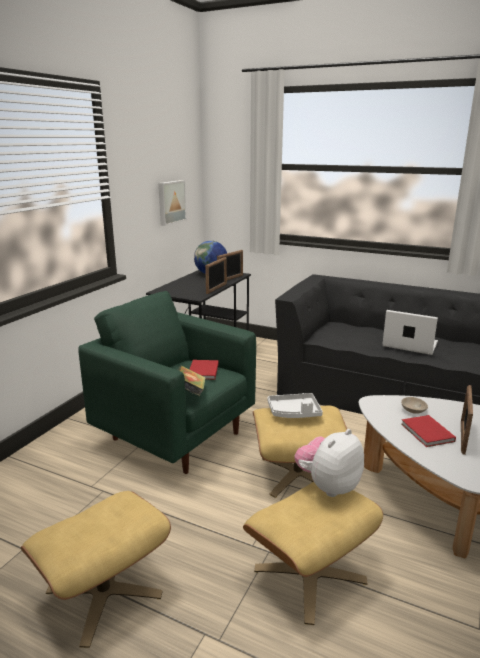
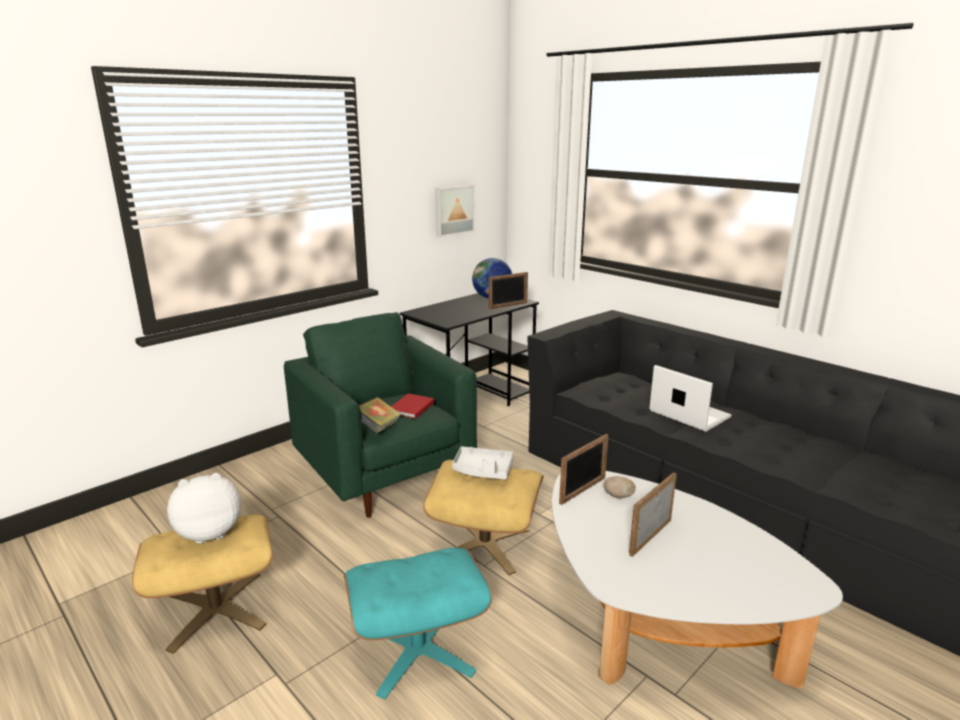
camera: 20 degrees right, 0 degrees up
(216, 288) = (479, 316): picture frame -> picture frame (583, 490)
(310, 575) = (418, 651): beige ottoman -> turquoise ottoman
(328, 486) = (450, 555): plush toy -> plush toy (210, 532)
(427, 433) = (609, 523): red book -> none

